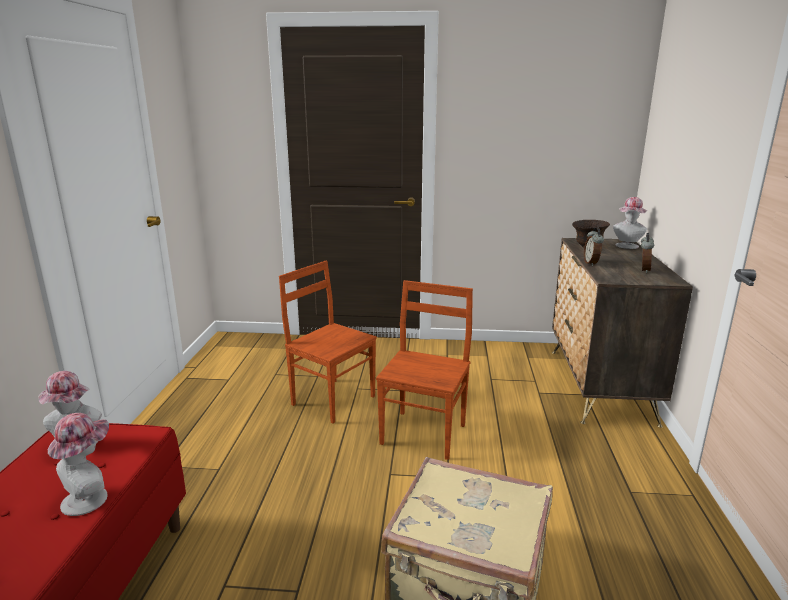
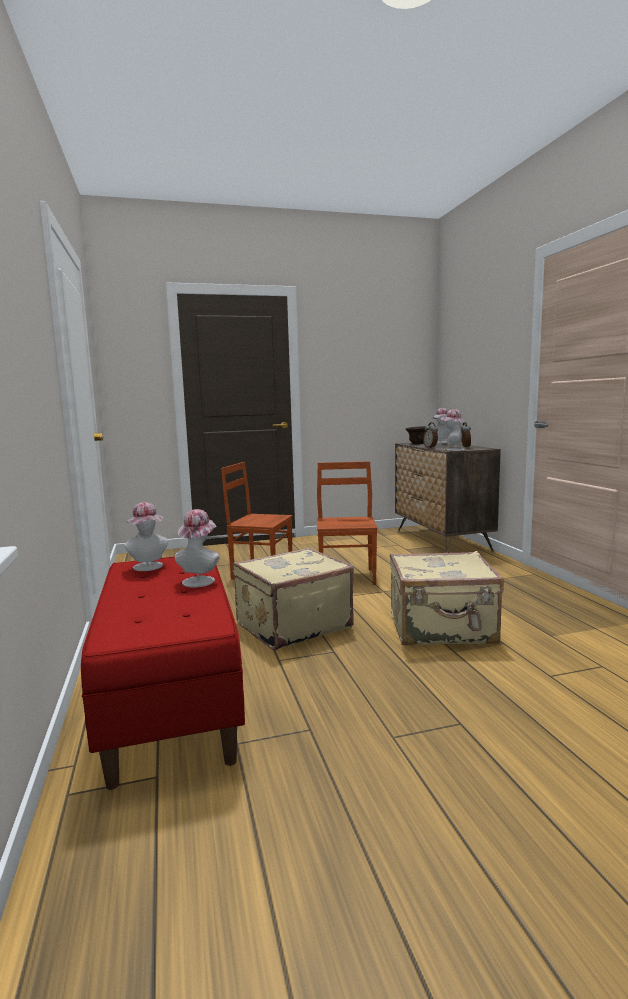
camera: 20 degrees left, 10 degrees down
(290, 517) = (292, 625): none -> beige suitcase
(614, 278) = (453, 450): none -> hat

